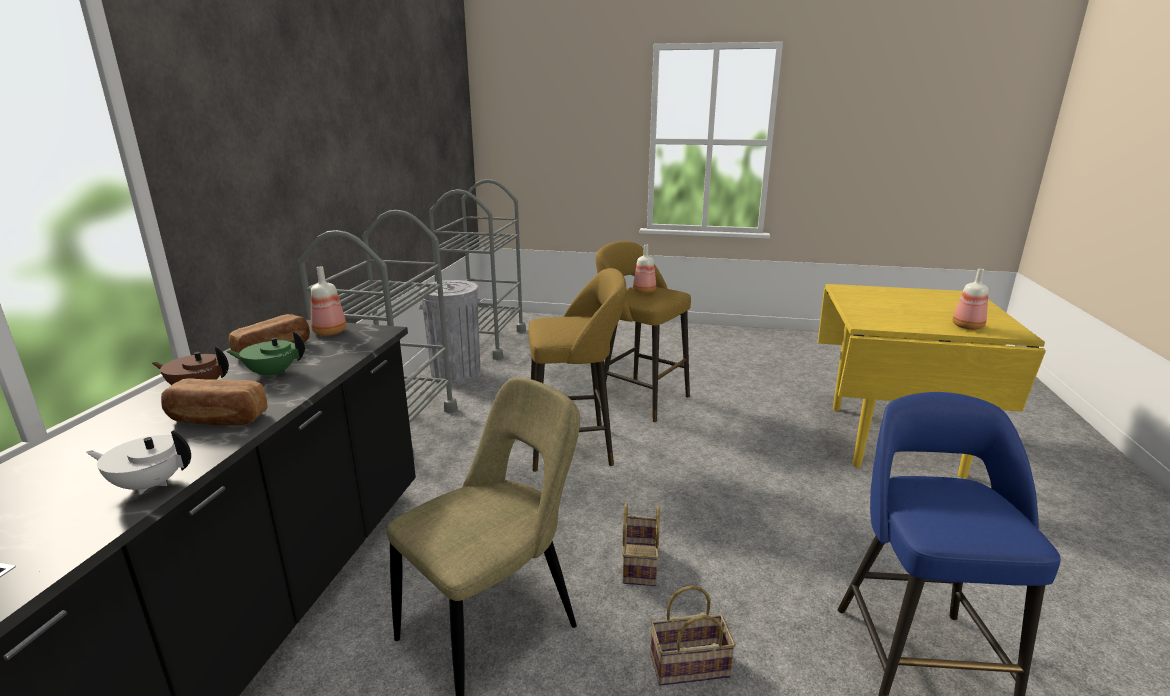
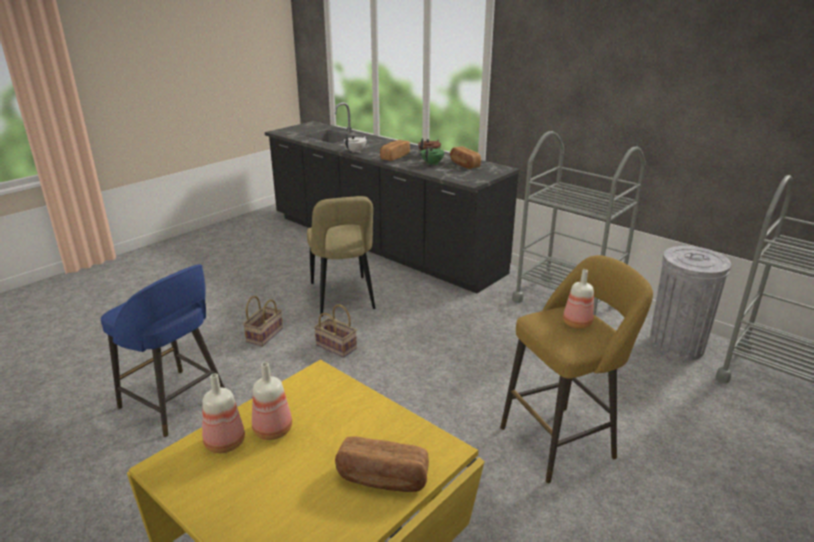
camera: 120 degrees right, 5 degrees up
(330, 332) = (481, 174): bottle -> bottle (271, 430)
(575, 447) = (486, 367): yellow stool -> none
(888, 293) = (382, 479): none -> bread

